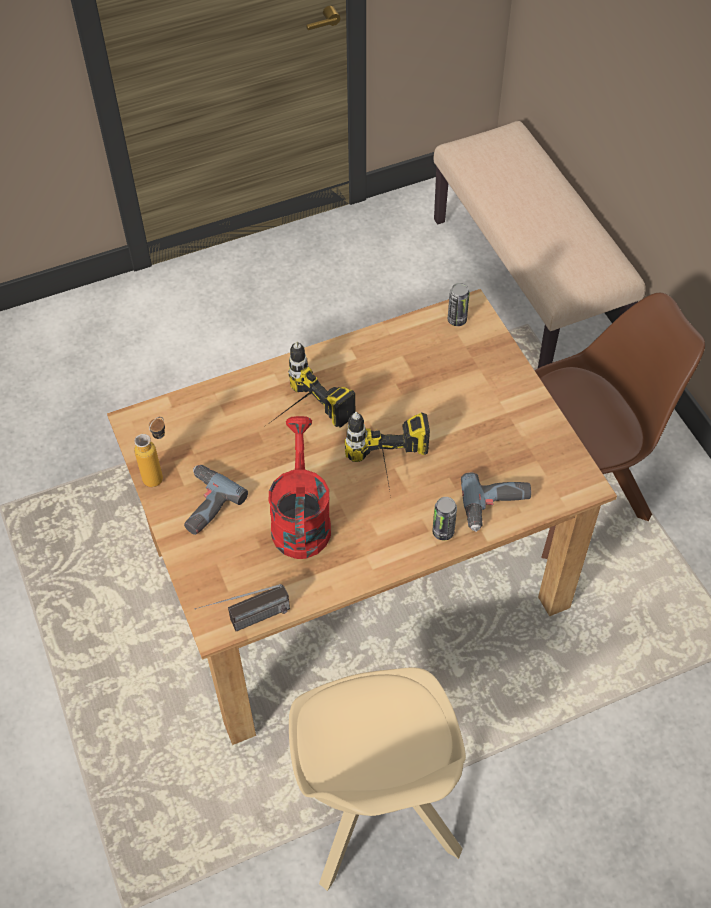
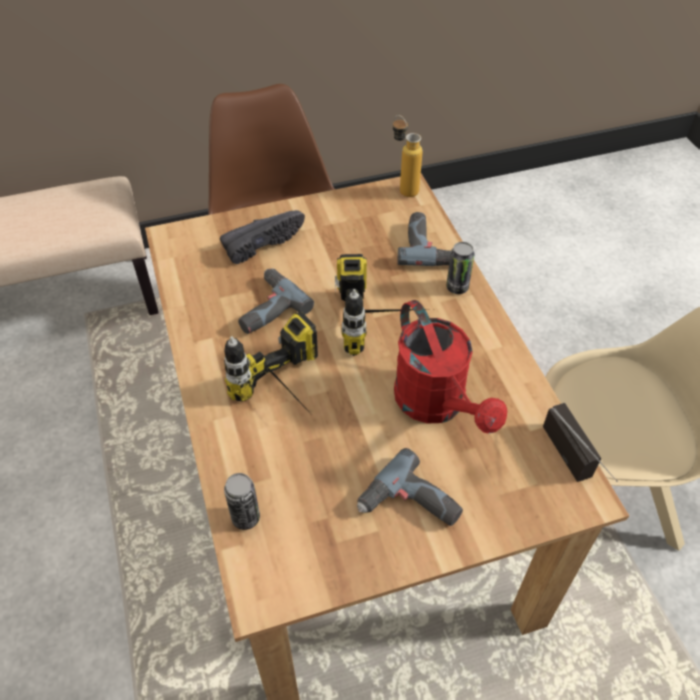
camera: 85 degrees left, 5 degrees down
(159, 474) = (357, 561): bottle -> bottle (403, 188)
(300, 519) = (437, 405): red watering can -> red watering can turned 120 degrees counterclockwise
(394, 389) = (266, 307): none -> power drill
(457, 320) = (183, 249): can -> can (245, 517)
(476, 374) = (261, 242): none -> black shoe

